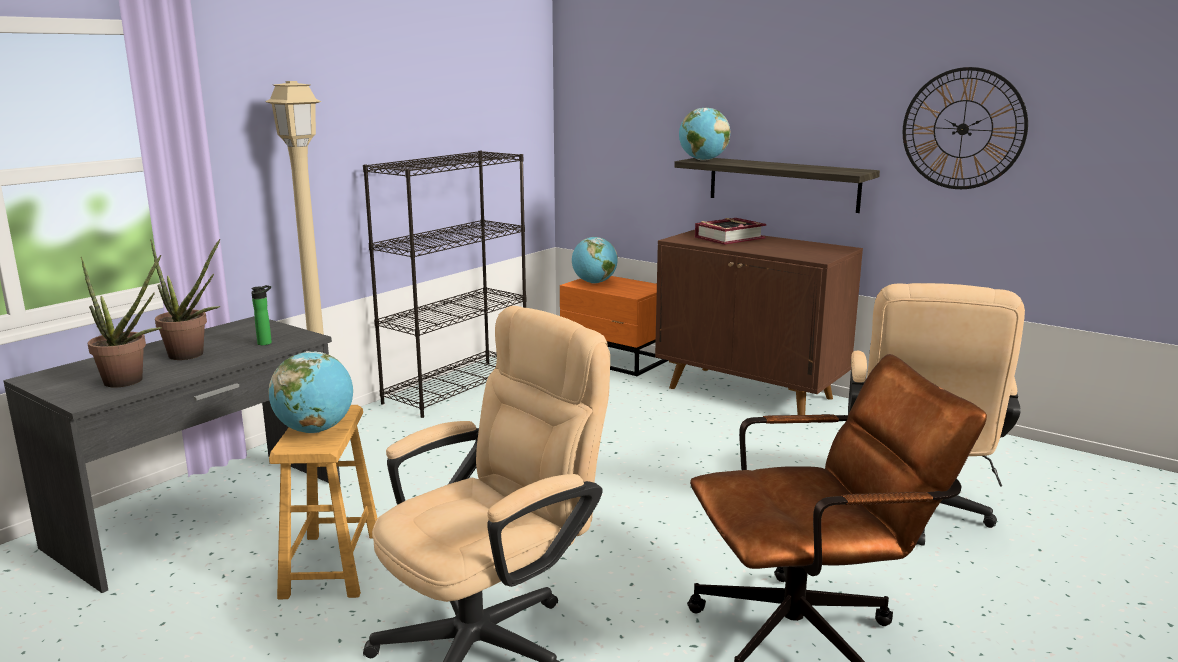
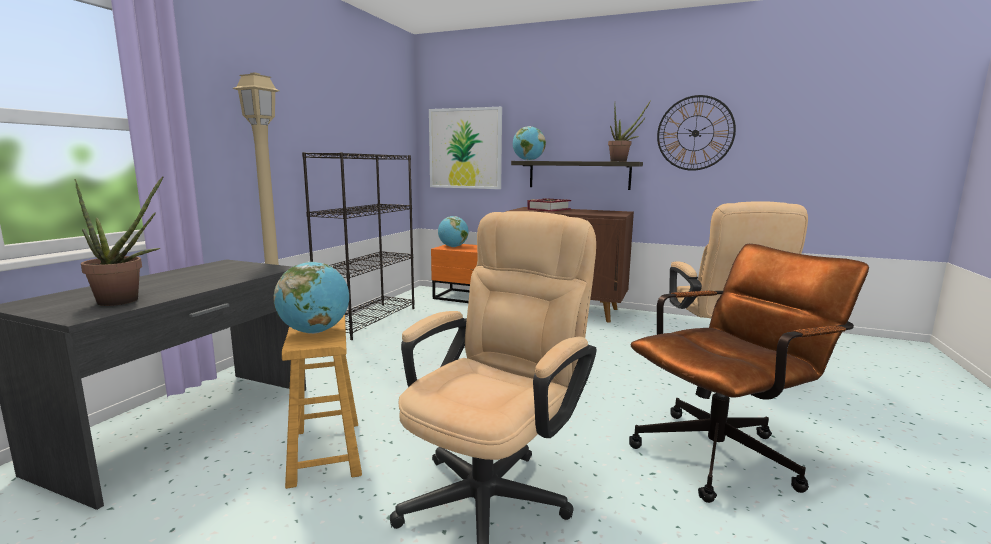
camera: 15 degrees left, 5 degrees down
(192, 355) = (181, 282): potted plant -> potted plant (622, 161)
(266, 342) = (246, 272): bottle -> none
(620, 132) = (465, 148): none -> picture

